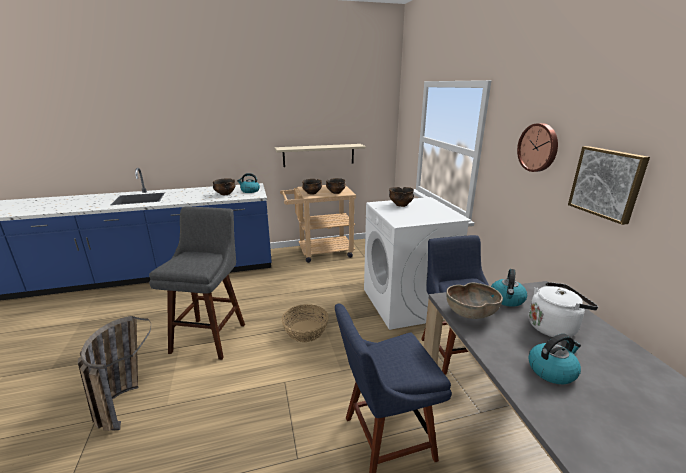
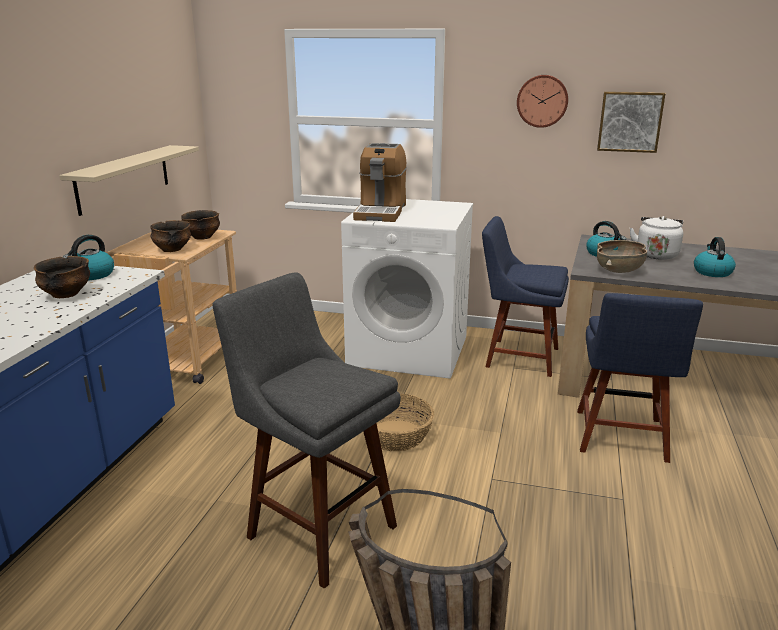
camera: 60 degrees left, 0 degrees up
(401, 205) = (381, 211): bowl -> coffee machine

